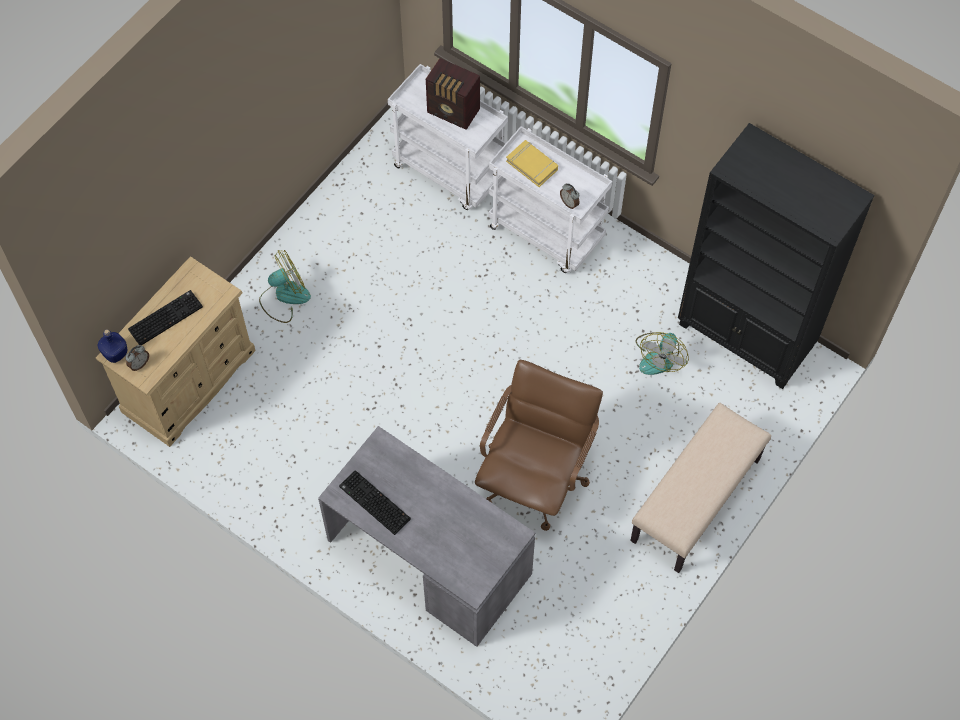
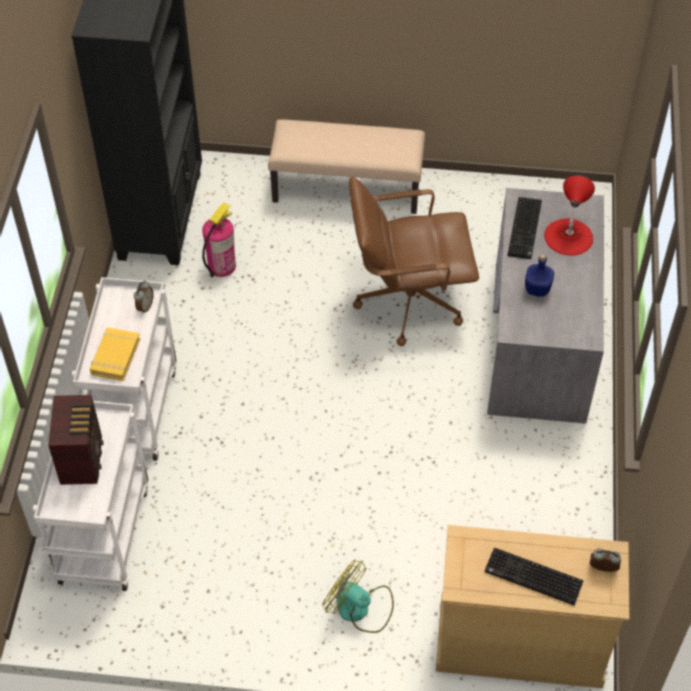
camera: 120 degrees left, 10 degrees down
(116, 354) = (609, 600): blue bottle -> blue bottle (537, 289)
(373, 503) = (574, 308): keyboard -> keyboard (525, 229)
(448, 548) = (568, 236): none -> red table lamp
(659, 356) = (221, 265): fan -> fire extinguisher

